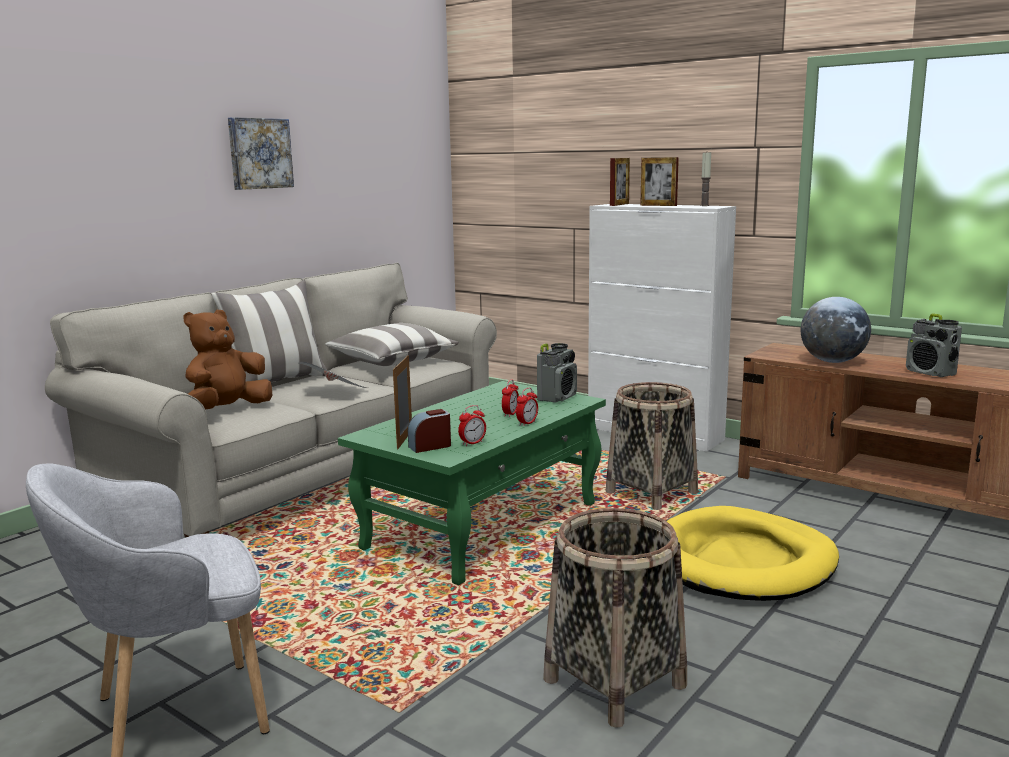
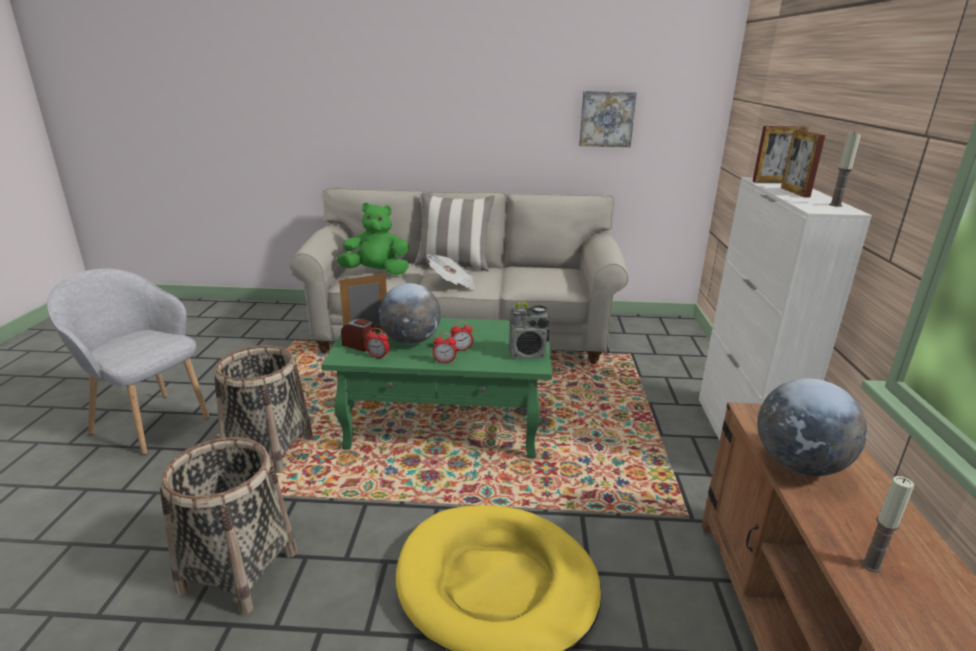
camera: 55 degrees right, 10 degrees up
(227, 410) = (377, 272): brown plush toy -> green plush toy
(259, 153) = (503, 91): picture -> picture (606, 119)
(392, 361) = (540, 275): pillow -> none
(458, 427) = (411, 341): none -> globe
(651, 493) = (593, 482): basket -> basket (269, 449)
(930, 373) = (871, 565): radio -> candle

